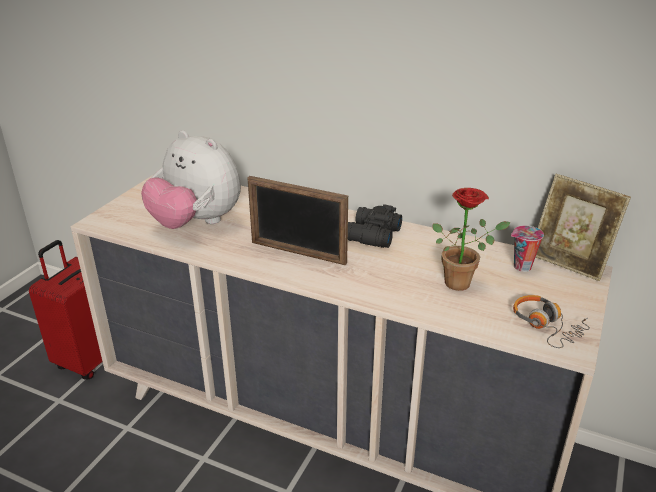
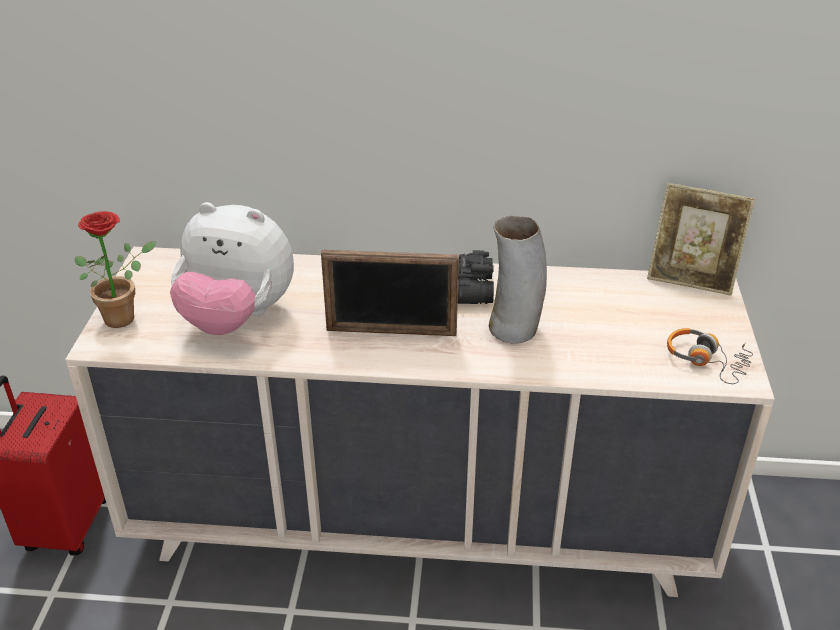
camera: 20 degrees left, 5 degrees up
(394, 269) = (514, 328): none -> vase
(462, 282) = (596, 328): potted plant -> potted plant (125, 316)
(521, 267) = (646, 296): cup -> none

